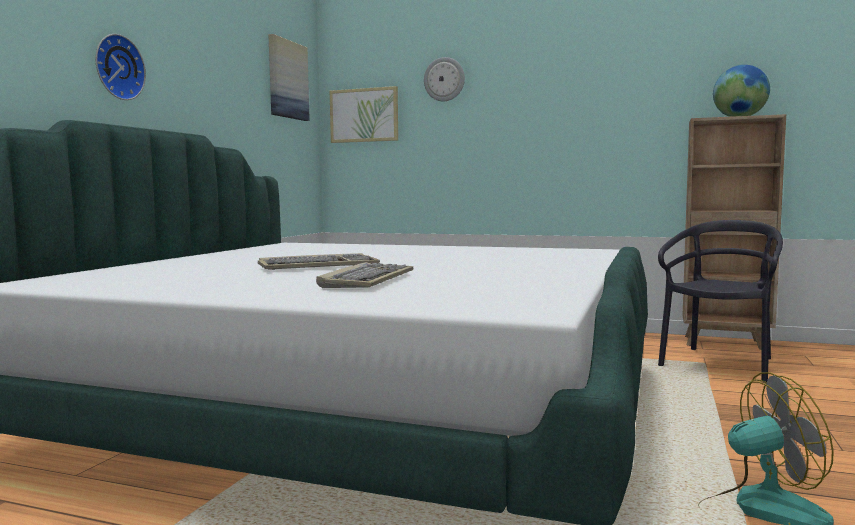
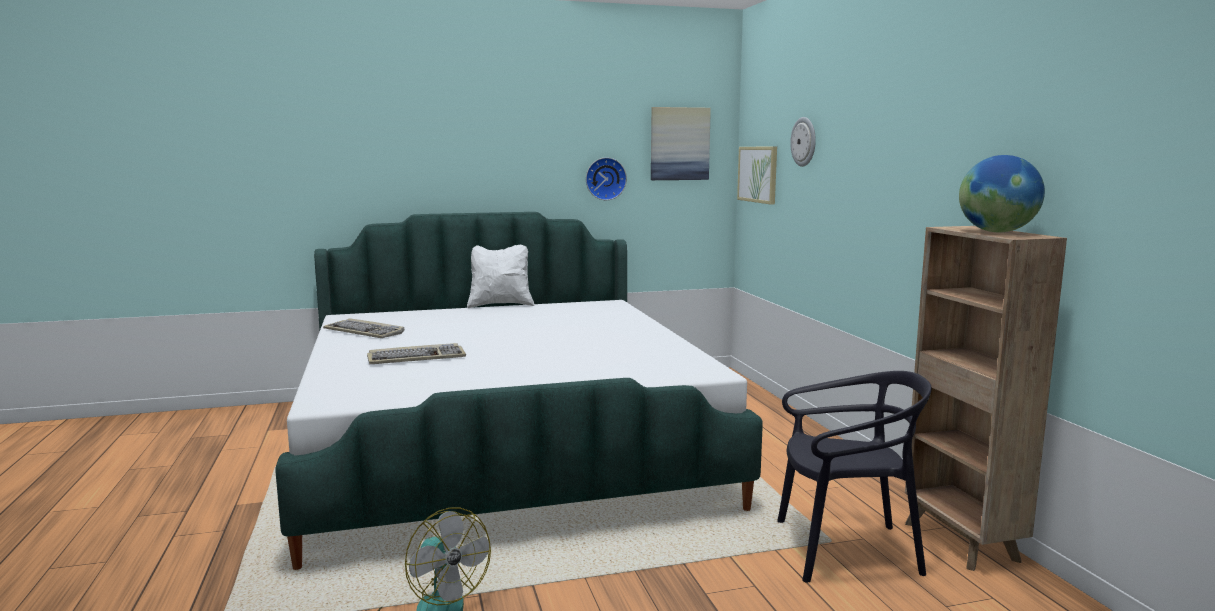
camera: 55 degrees right, 5 degrees up
(117, 67) = (469, 170): wall clock -> wall clock (605, 178)
(187, 255) = (500, 305): none -> white pillow
(319, 266) = (473, 337): keyboard -> keyboard (365, 332)

